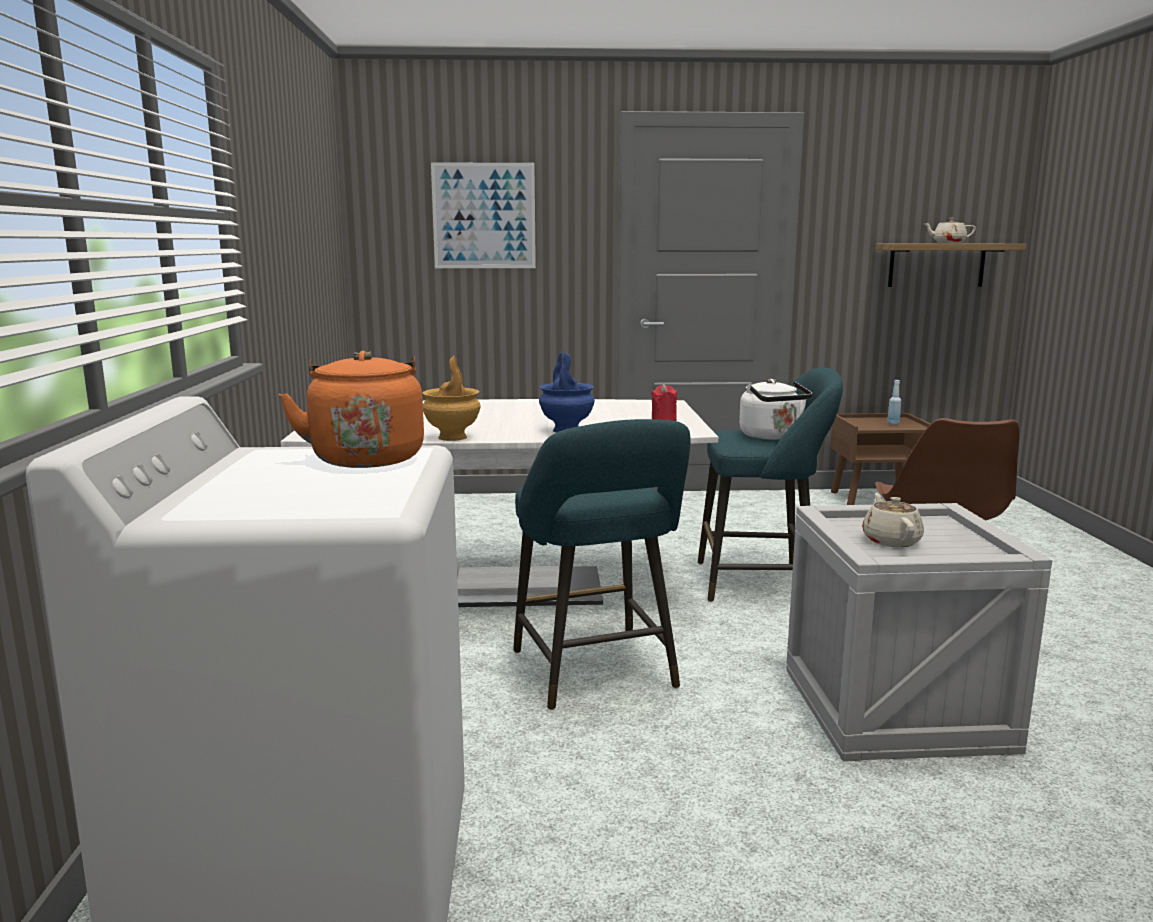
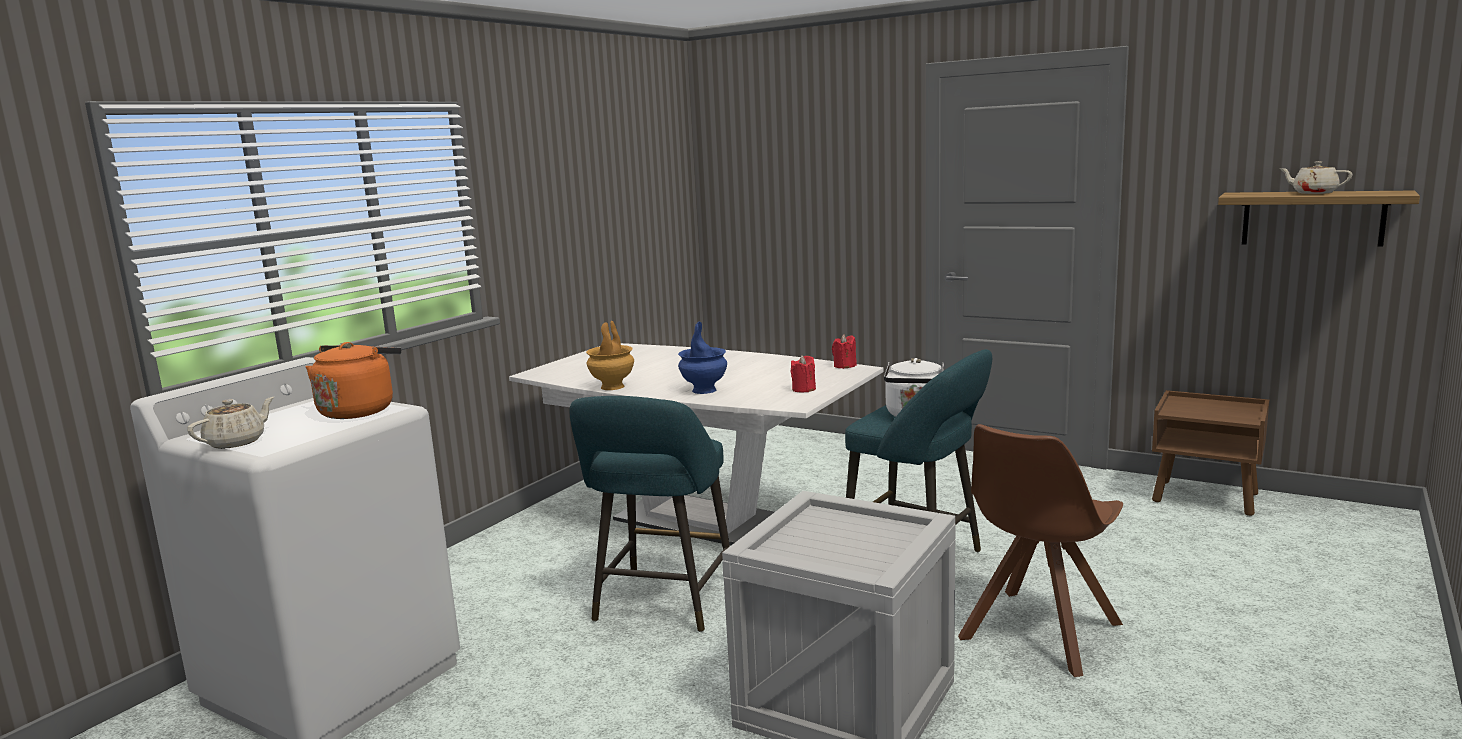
camera: 35 degrees right, 0 degrees up
(484, 216) = (803, 171): picture -> none
(648, 401) = (844, 366): none -> red candle
(891, 540) = (818, 538): beige teapot -> beige teapot (237, 442)
(893, 424) = (1223, 411): blue bottle -> none

